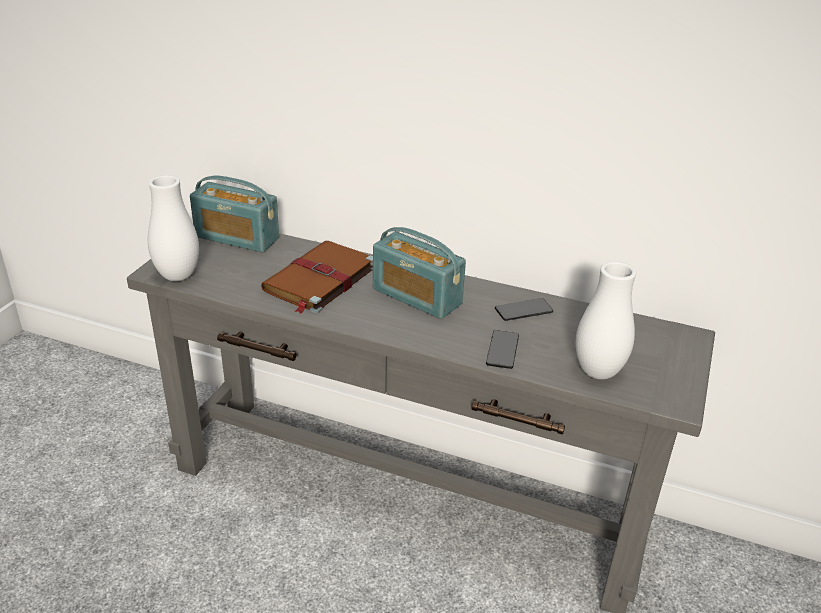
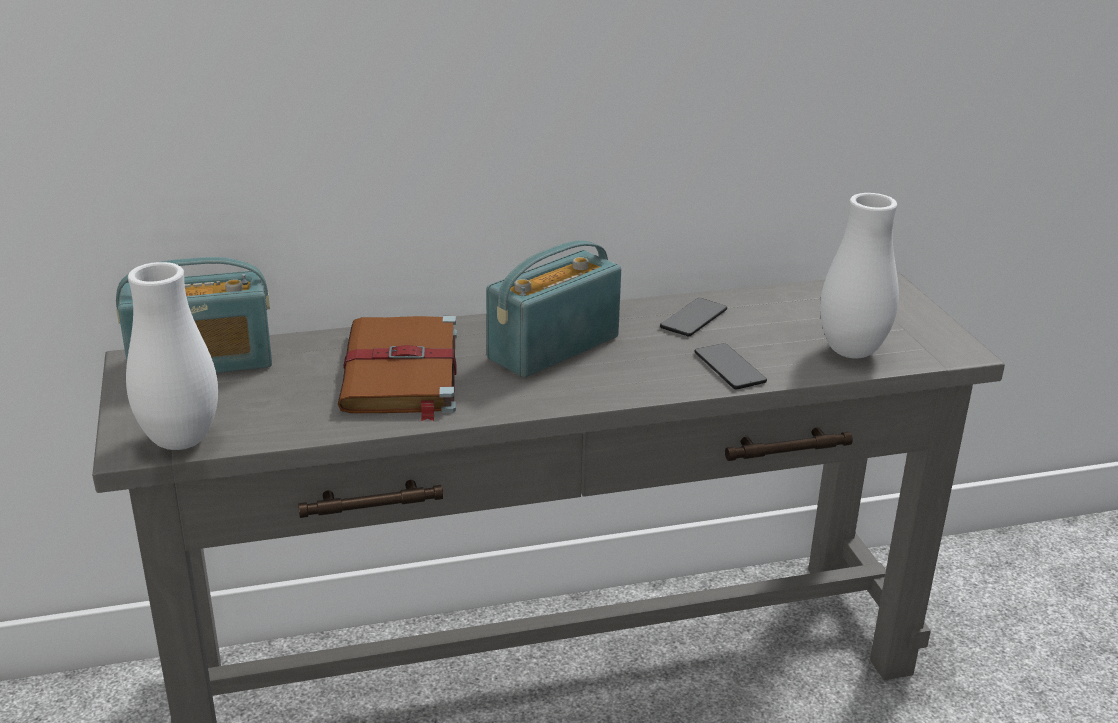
camera: 35 degrees left, 5 degrees down
(416, 297) = (553, 347): radio -> radio turned 135 degrees clockwise

